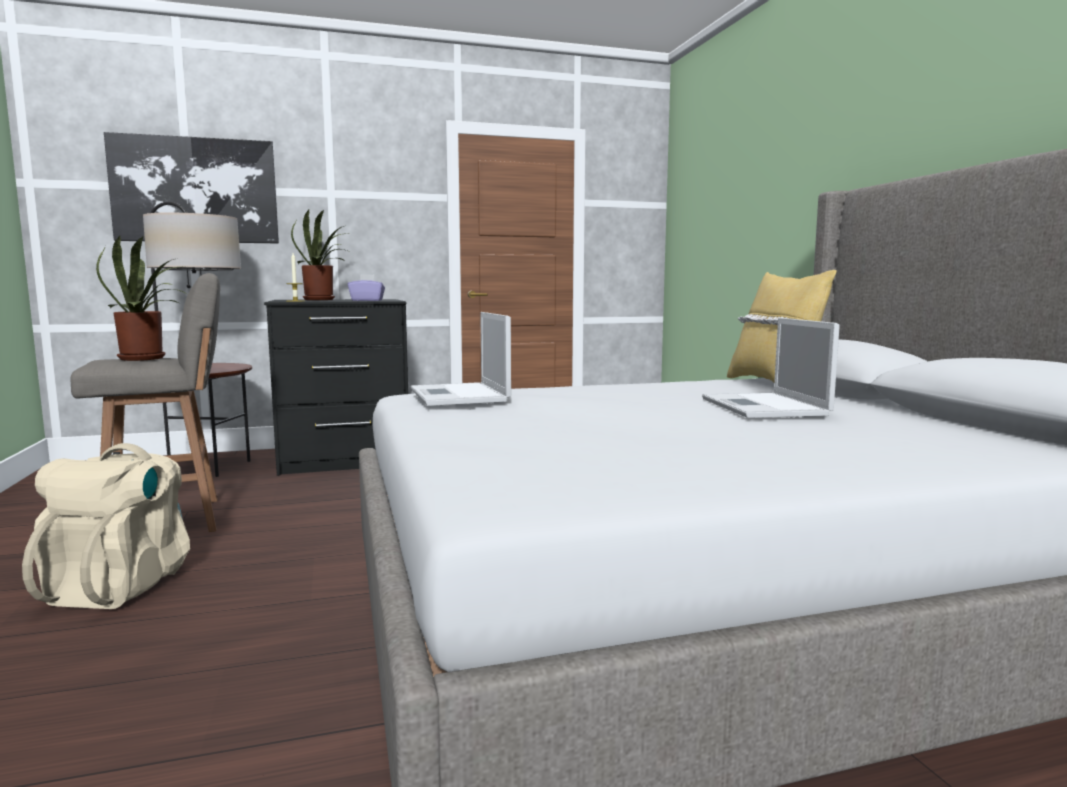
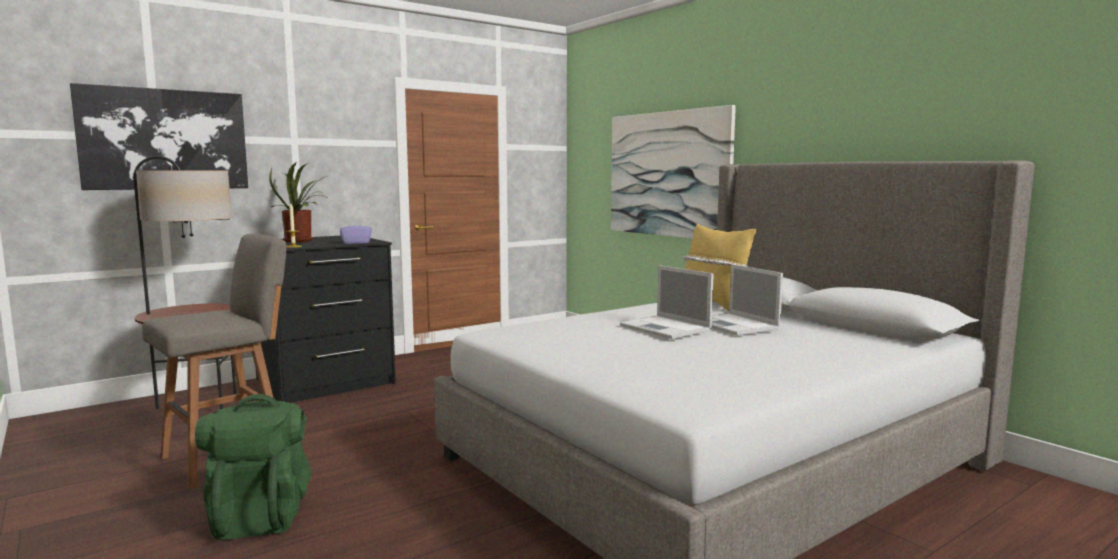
camera: 20 degrees left, 0 degrees up
(121, 585) = (260, 514): beige backpack -> green backpack
(147, 358) = (209, 314): potted plant -> none
(459, 396) = (535, 332): laptop -> laptop (666, 328)
(770, 221) = (668, 174): none -> picture

